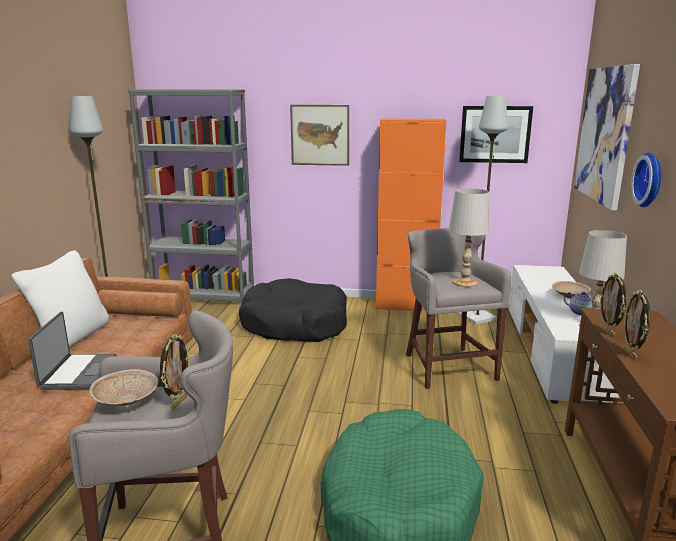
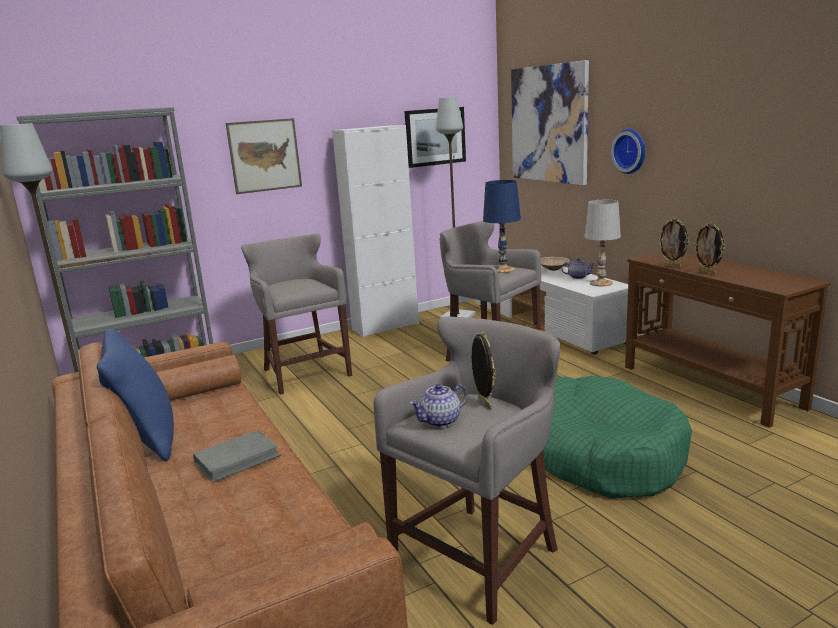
camera: 35 degrees left, 0 degrees up
(71, 337) = (147, 440): white pillow -> blue pillow
(78, 373) = (237, 459): laptop -> grey book
(126, 402) = (441, 421): beige bowl -> teapot
(294, 324) = (304, 372): black dog bed -> grey stool
(405, 306) = (385, 326): orange cabinet -> white cabinet
(465, 282) = (502, 269): white table lamp -> blue table lamp

